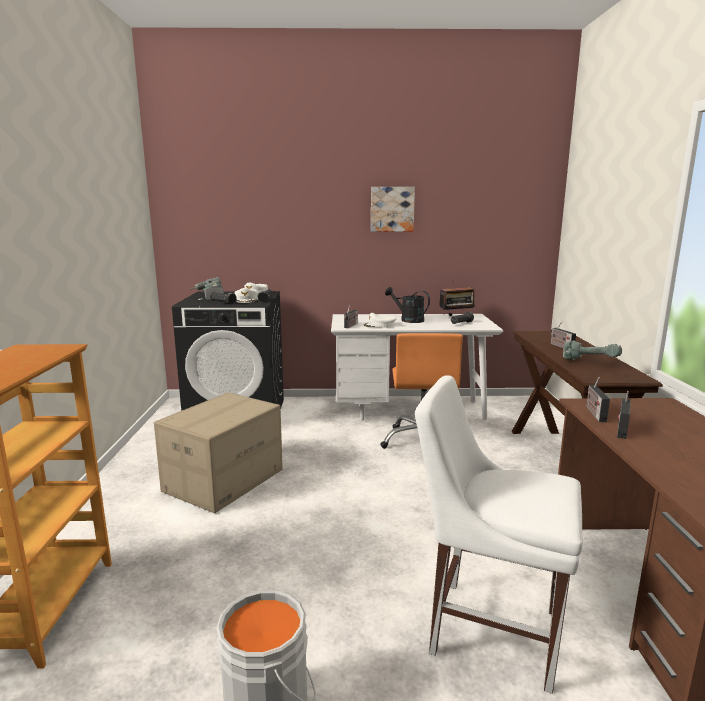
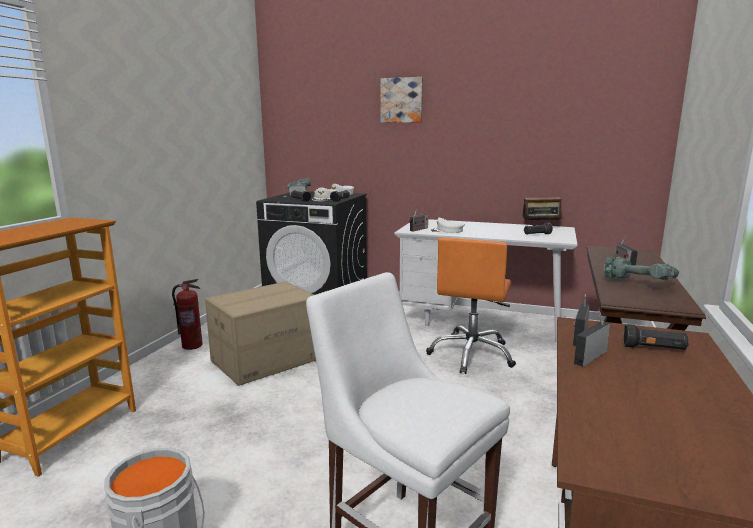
camera: 20 degrees right, 0 degrees up
(124, 478) = (192, 345): none -> fire extinguisher
(392, 209) = (478, 113): picture -> picture (402, 100)
(408, 320) = (483, 228): black watering can -> none
(654, 416) = (653, 349): none -> black flashlight

